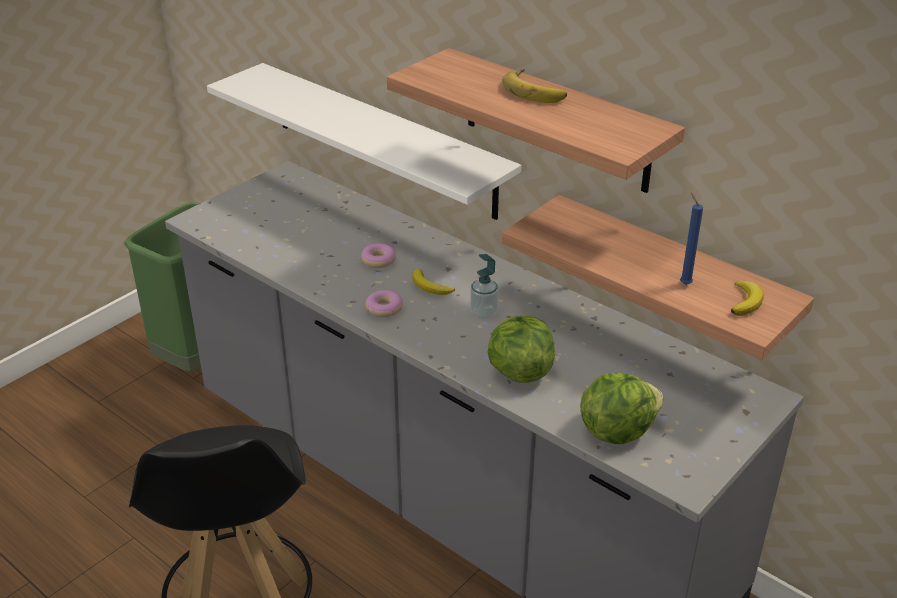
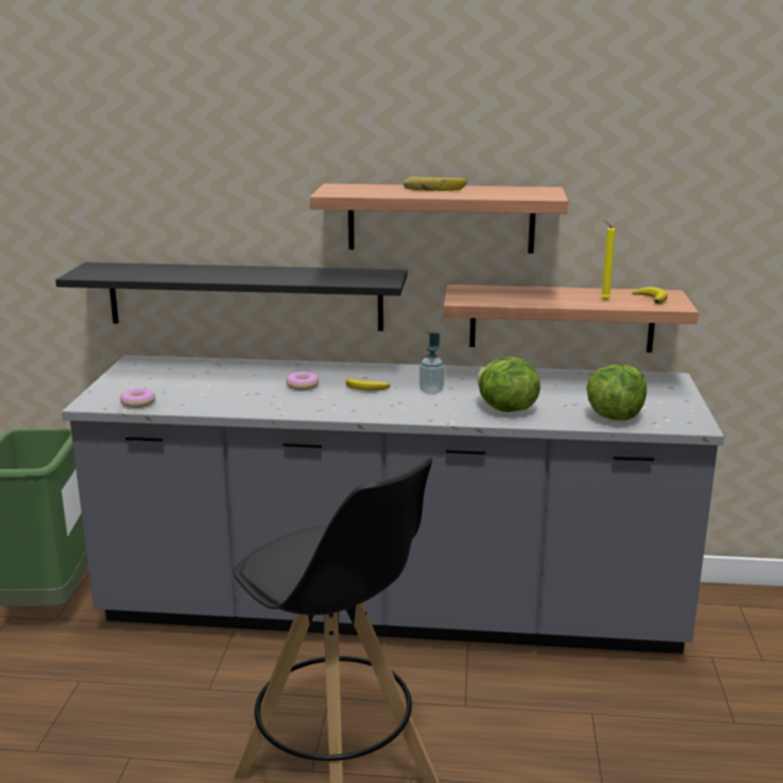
camera: 35 degrees left, 15 degrees down
(382, 139) = (245, 296): white shelf -> black shelf
(384, 308) = (352, 407): donut -> donut (138, 403)
(684, 283) = (603, 300): blue candle -> yellow candle

